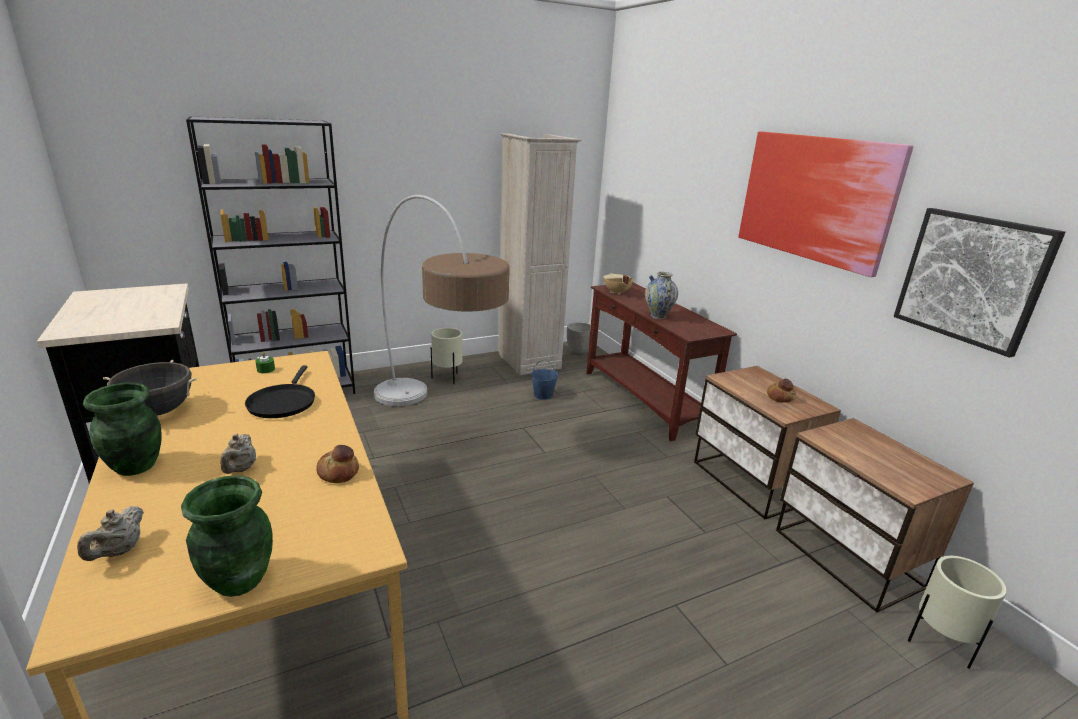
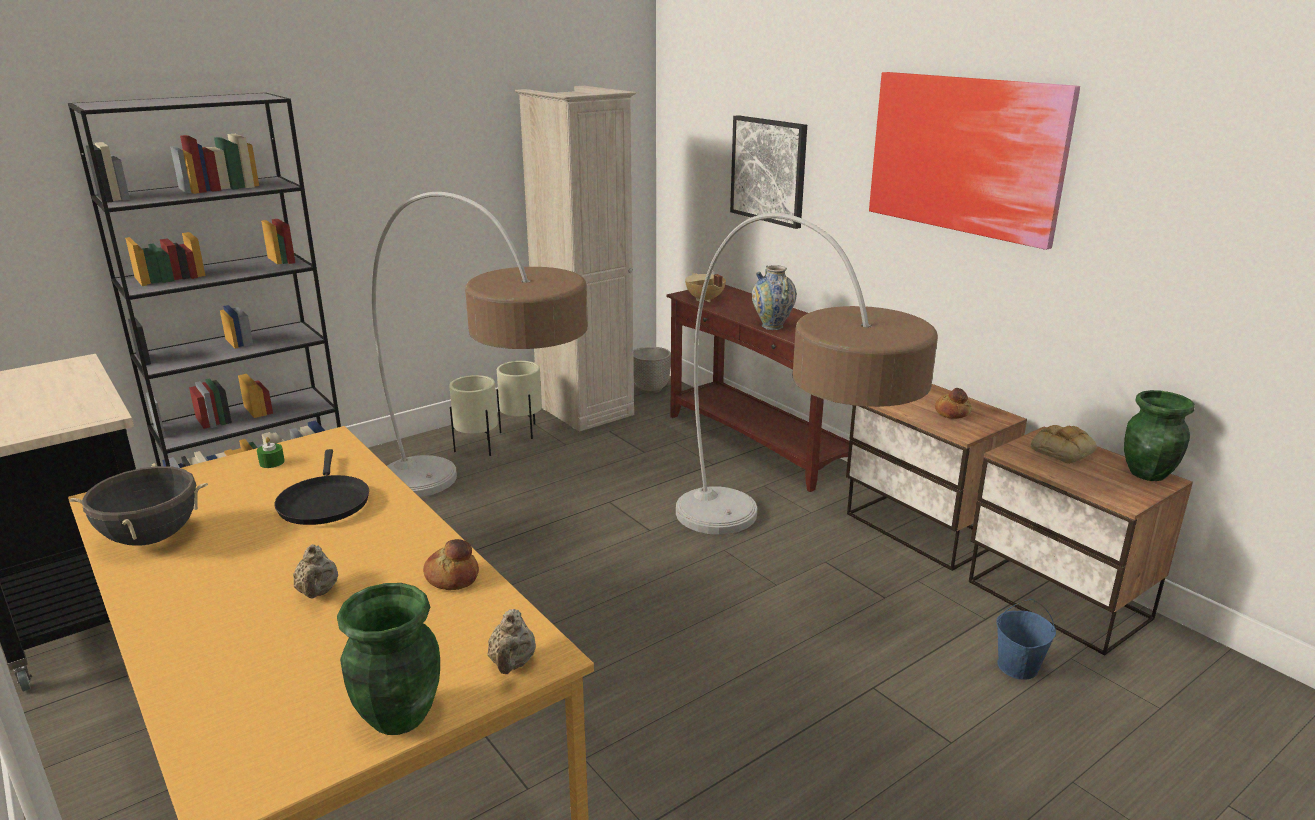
camera: 10 degrees left, 0 degrees up
(119, 551) = (219, 711): beige teapot -> beige teapot (512, 664)
(136, 466) = (169, 610): green vase -> green vase (1148, 474)
(543, 395) = (621, 455): blue bucket -> blue bucket (1017, 667)
(632, 496) = (782, 568): none -> floor lamp
(863, 439) = (1061, 450): none -> bread
(939, 645) = (1179, 678): beige planter -> beige planter (522, 432)
(971, 279) = (1163, 241): picture -> picture (769, 170)

